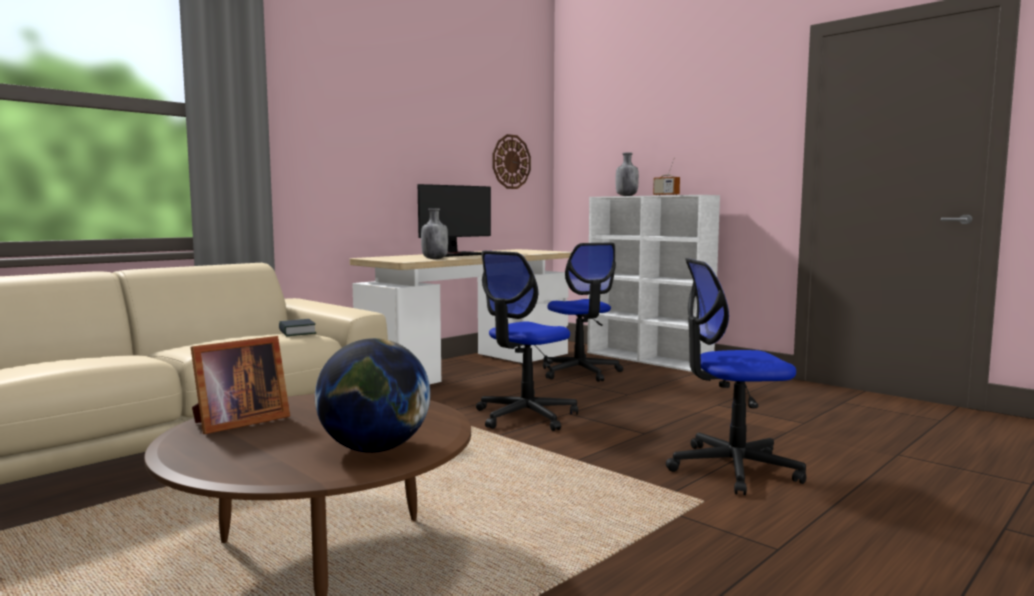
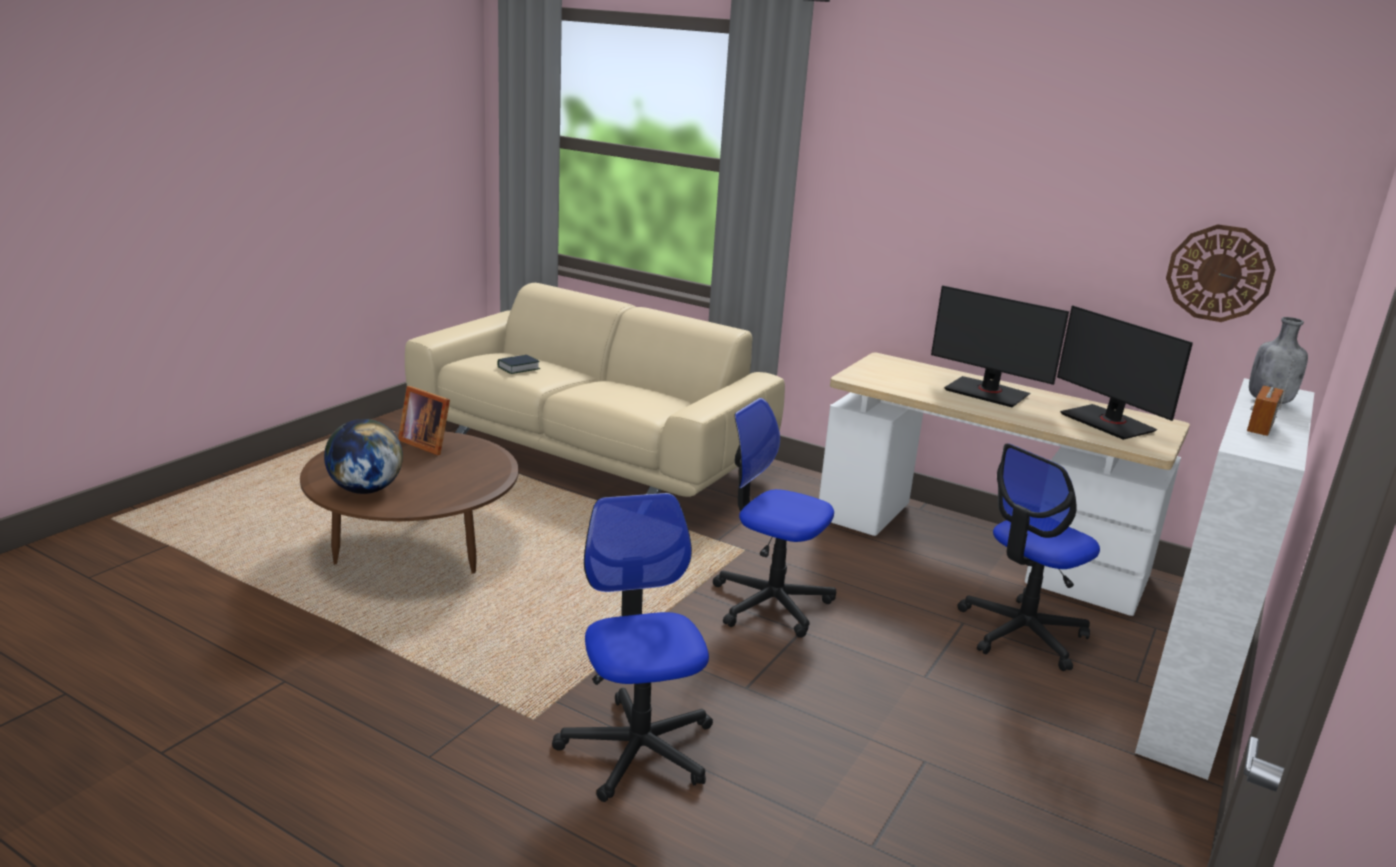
camera: 75 degrees right, 15 degrees up
(297, 332) = (654, 408): book -> book (518, 368)
(434, 259) = (898, 388): grey bottle -> none
(516, 251) = (1108, 422): none -> monitor

